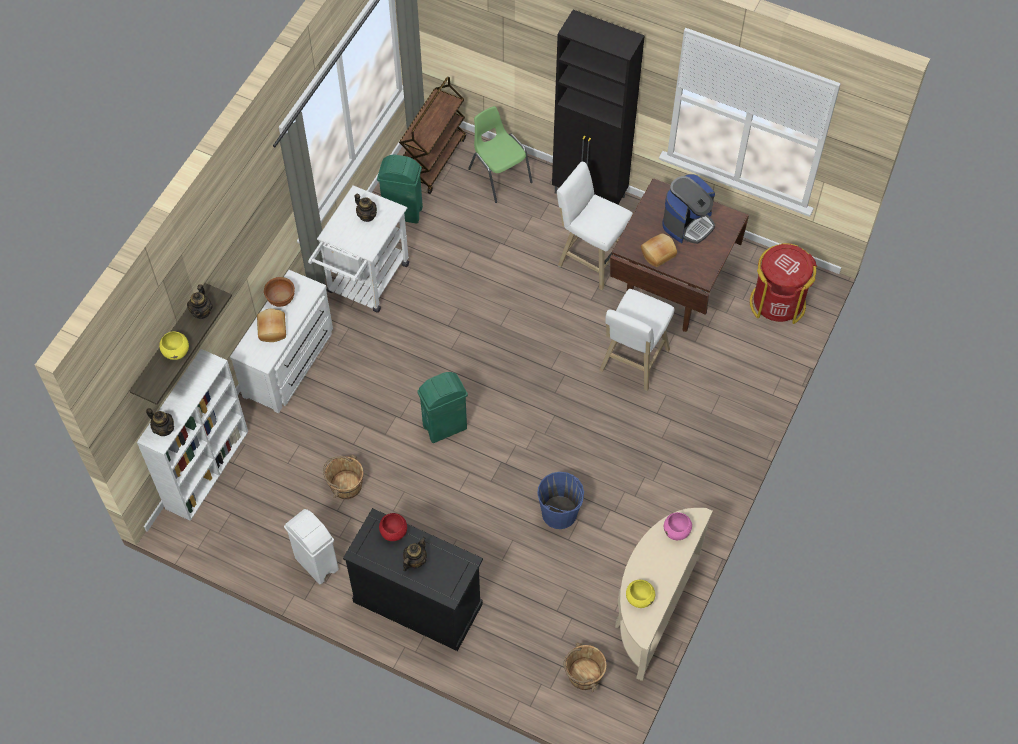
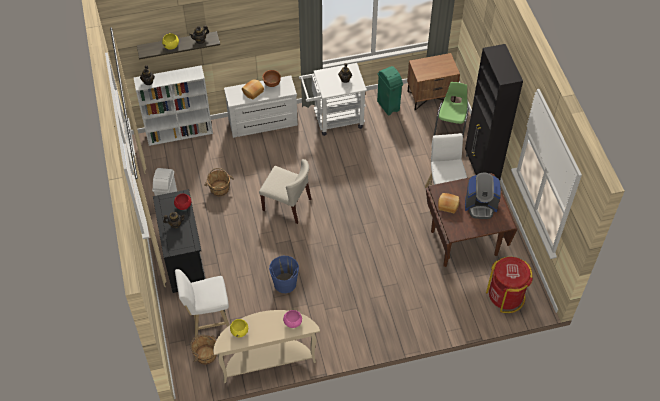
camera: 50 degrees right, 5 degrees down
(433, 160) = (431, 96): brown cart -> brown nightstand
(445, 427) = (287, 205): green trash can -> beige chair
(632, 362) = (401, 256): white stool -> white stool (208, 321)

